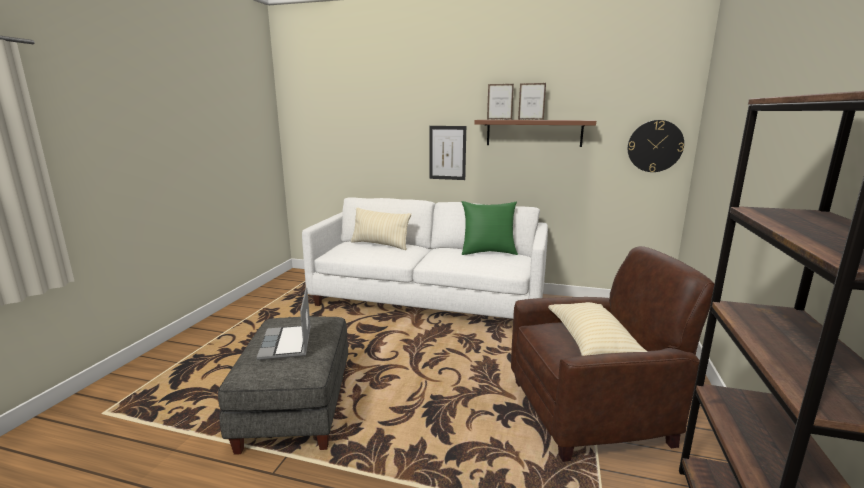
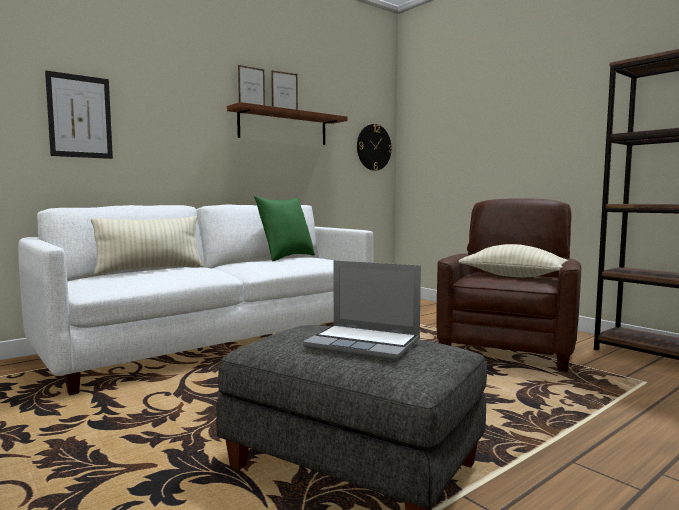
camera: 55 degrees left, 10 degrees down
(447, 153) = (190, 145): picture -> picture (80, 116)

